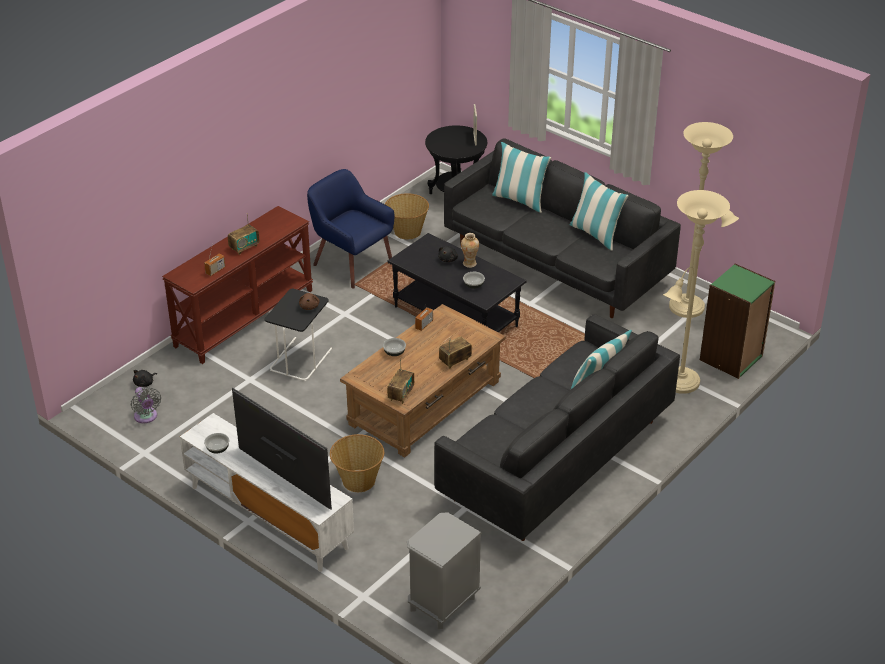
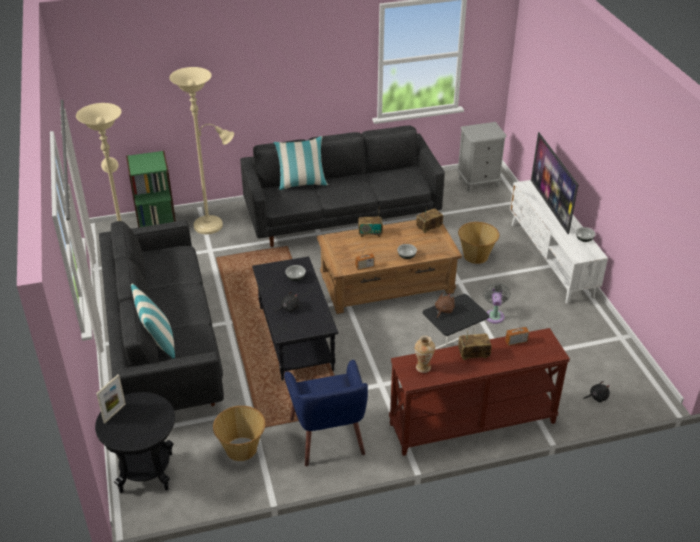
camera: 145 degrees left, 0 degrees up
(146, 417) = (608, 365): grey fan -> grey fan (494, 315)
(469, 263) = (277, 297): vase -> vase (423, 367)
(596, 234) = (148, 281): pillow -> none

